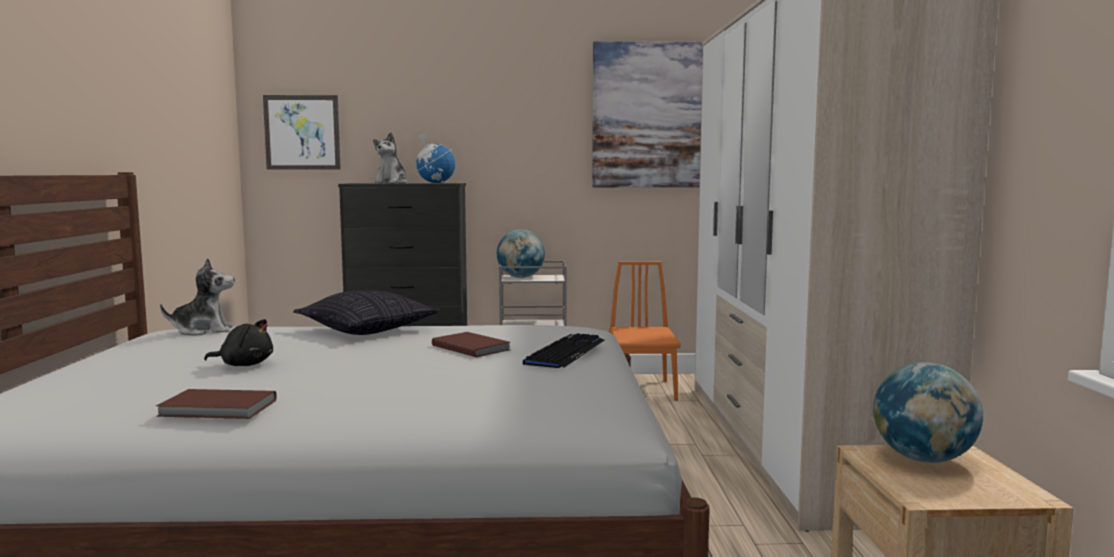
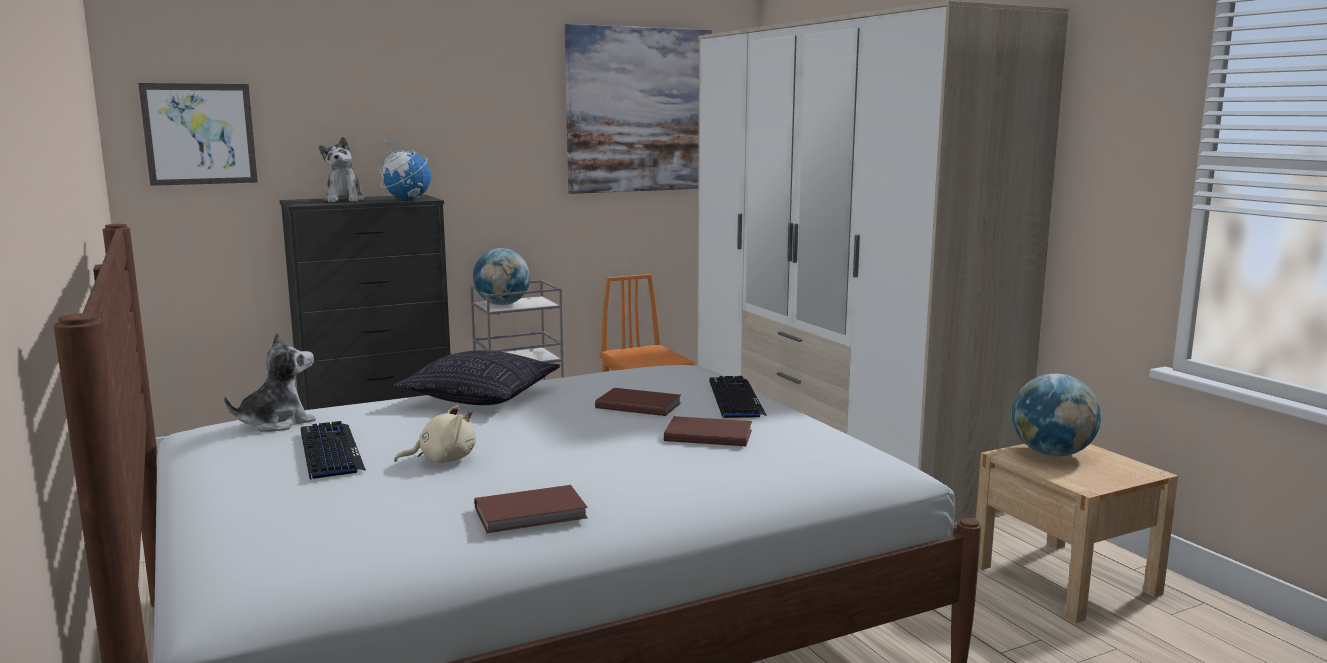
camera: 25 degrees left, 5 degrees up
(188, 350) = (330, 451): none -> keyboard
(244, 365) = (443, 460): black plush toy -> beige plush toy
(480, 374) = (707, 435): none -> brown book

